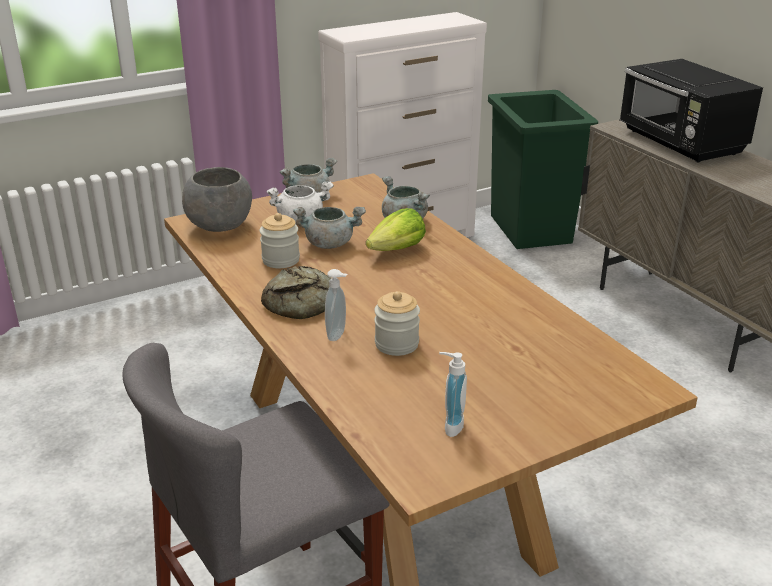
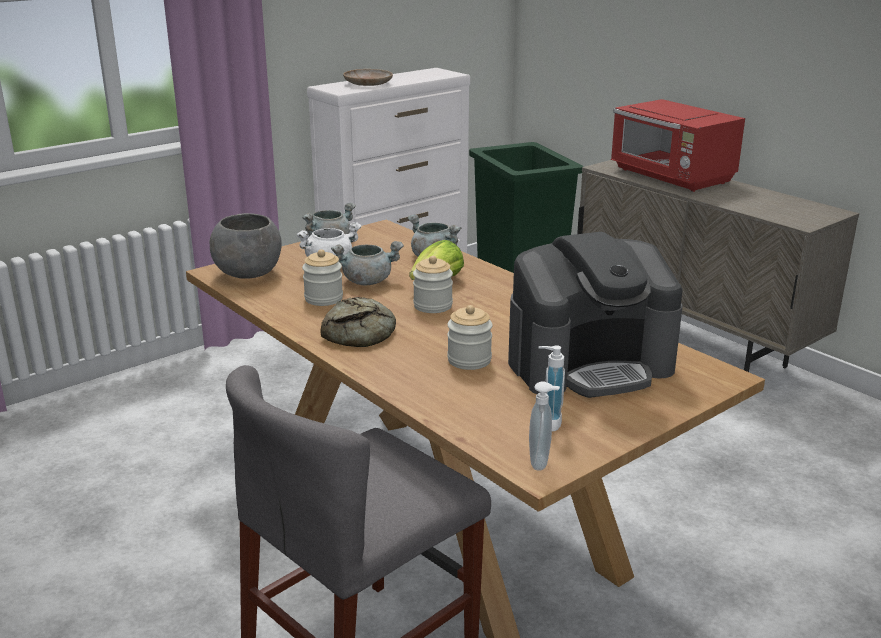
camera: 10 degrees left, 5 degrees down
(338, 335) = (408, 357): soap dispenser -> soap dispenser (541, 462)
(379, 29) = (368, 83): none -> beige plate
(383, 277) = (433, 306): none -> jar
(517, 361) = (590, 364): none -> coffee machine
(681, 143) = (672, 177): black microwave -> red microwave

